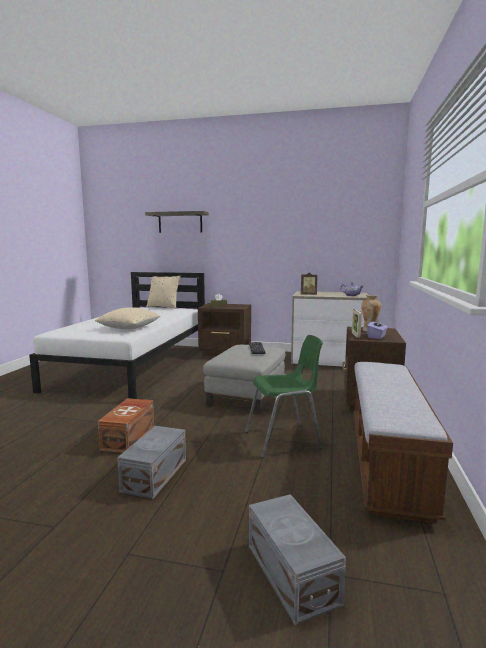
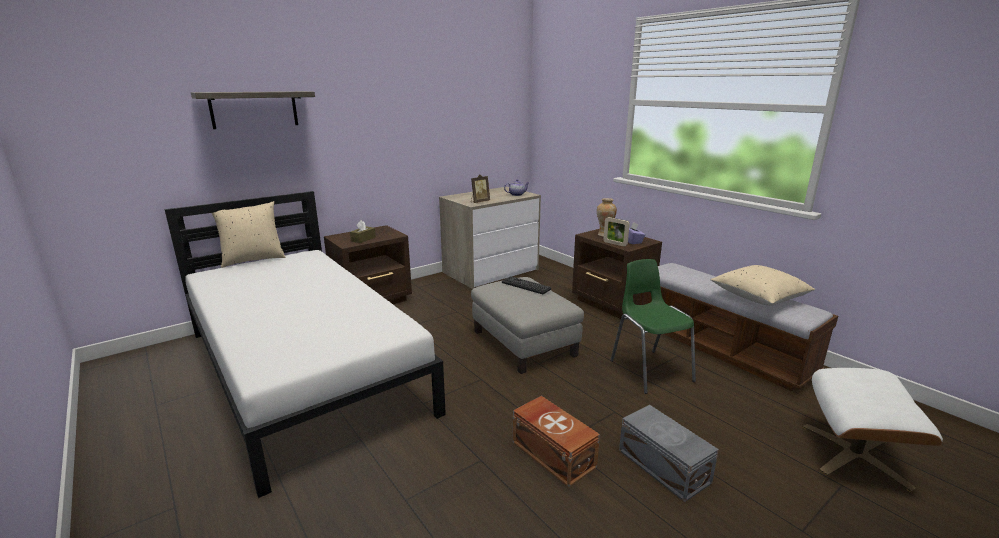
camera: 50 degrees left, 10 degrees up
(129, 328) = (354, 315): beige pillow -> beige pillow (758, 298)
(284, 440) = (649, 370): green chair -> green chair turned 45 degrees counterclockwise
(291, 575) = (855, 456): grey storage box -> white ottoman

